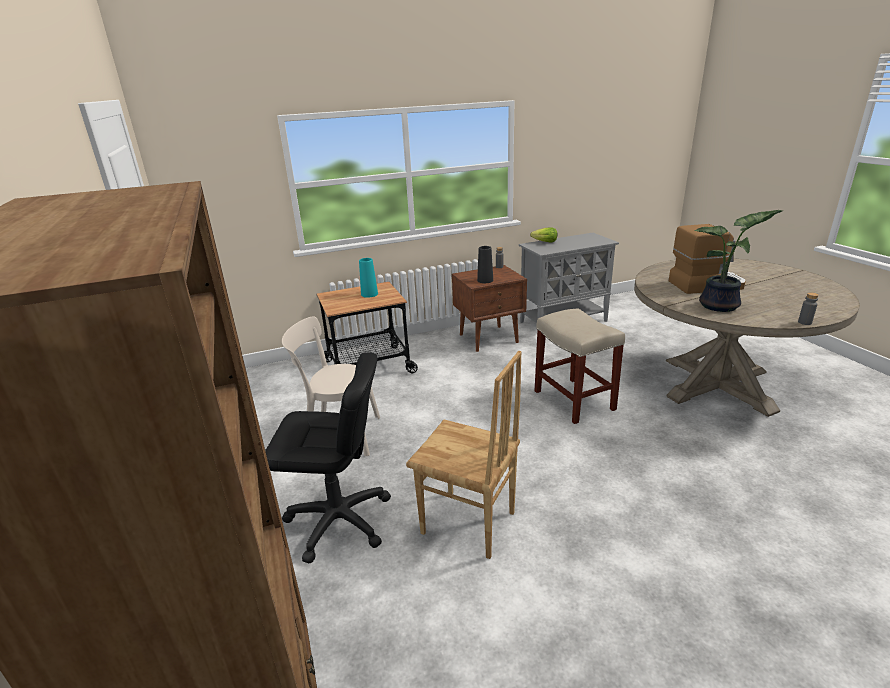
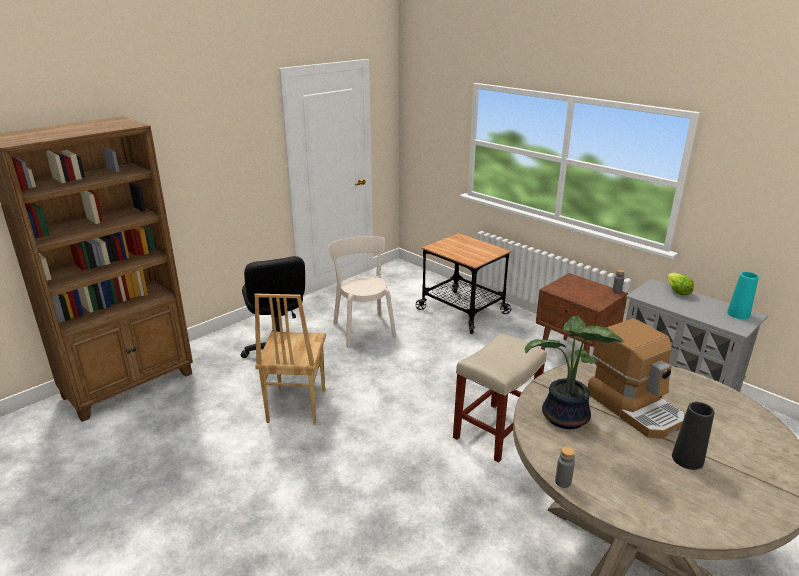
camera: 65 degrees right, 0 degrees up
(369, 294) = (474, 250): turquoise vase -> turquoise vase (738, 314)
(485, 280) = (568, 291): black vase -> black vase (687, 459)

